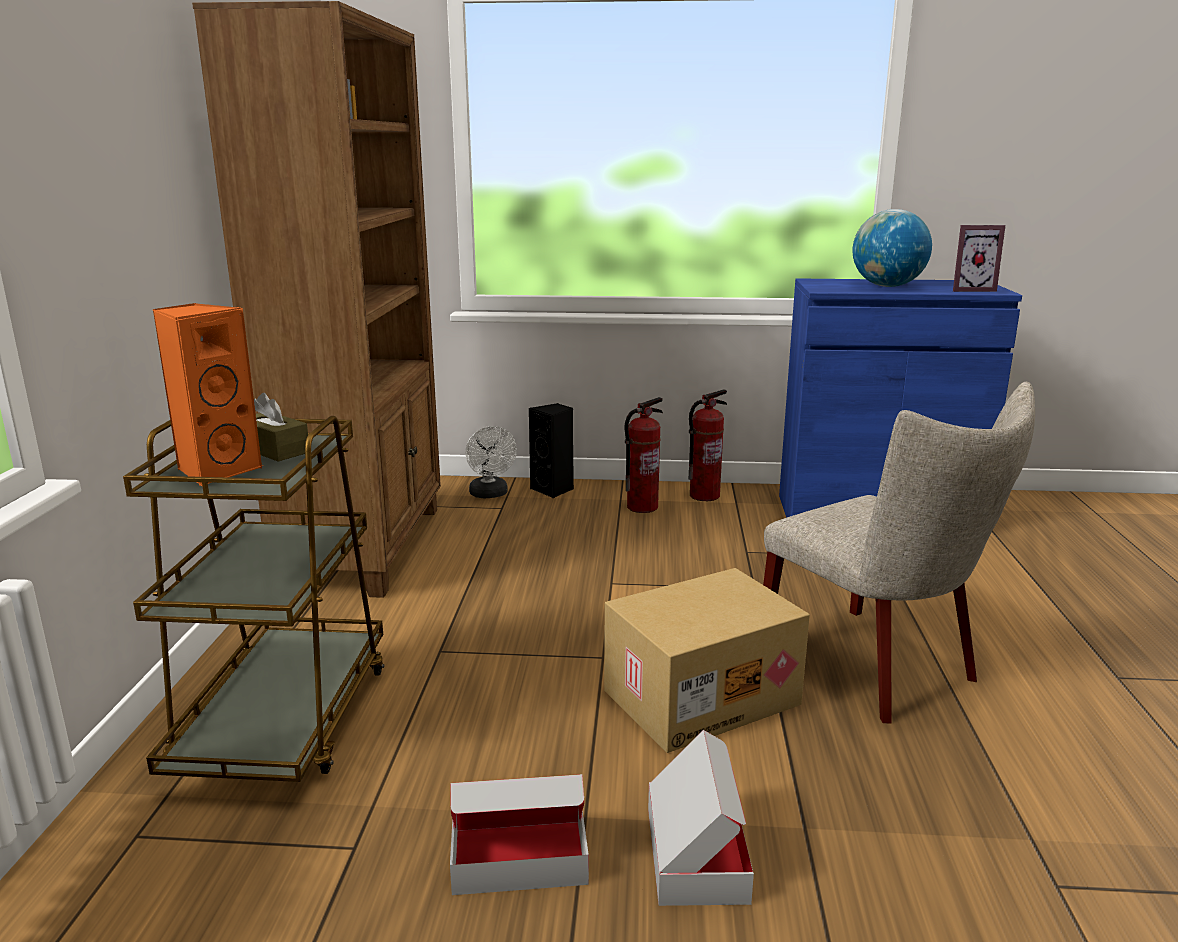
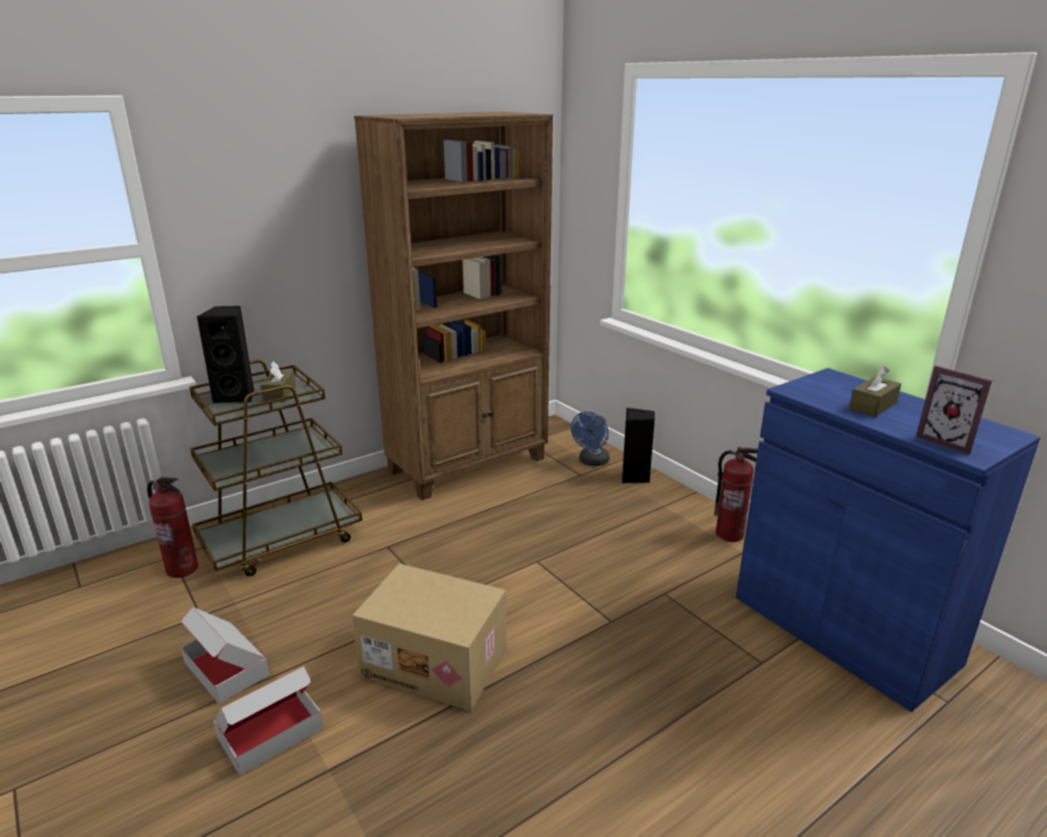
camera: 50 degrees right, 5 degrees up
(216, 470) = (237, 396): orange speaker -> black speaker
(490, 495) = (592, 462): white fan -> blue fan
(642, 507) = (666, 519): fire extinguisher -> fire extinguisher (183, 569)
(877, 668) = (563, 731): beige chair -> none
(887, 286) = (872, 406): globe -> brown tissue box

